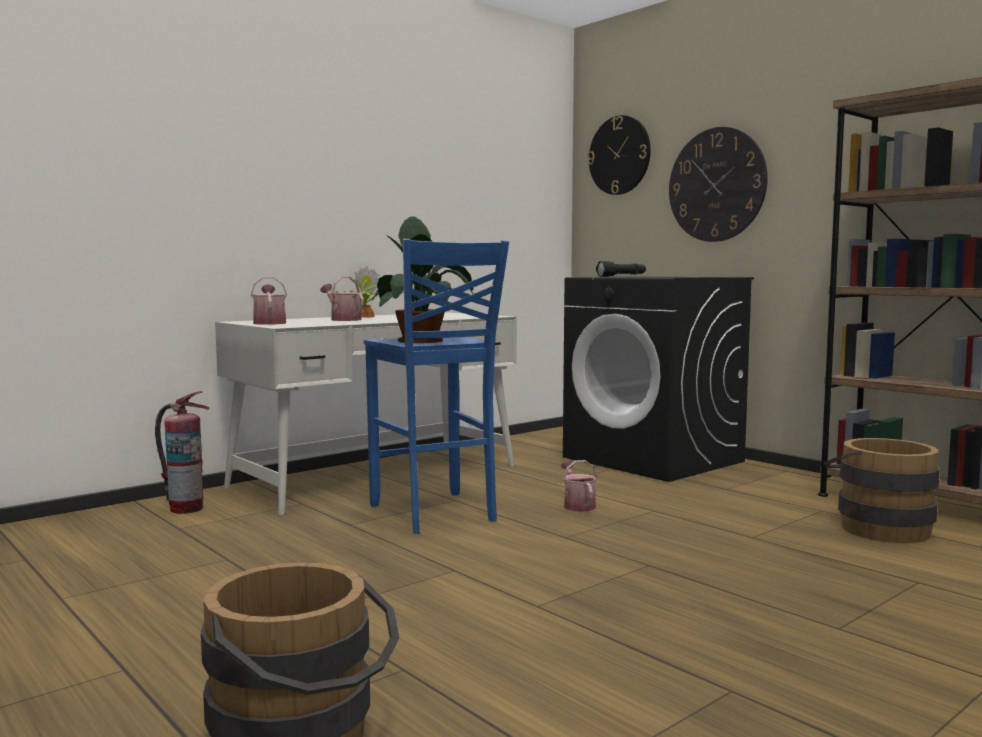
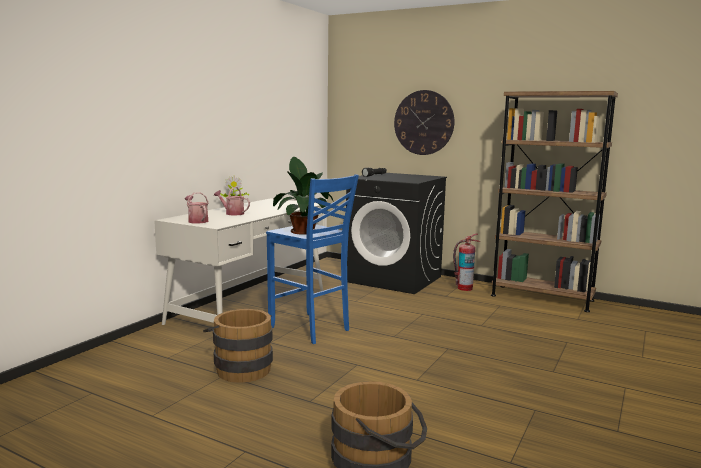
camera: 20 degrees left, 5 degrees up
(186, 508) = (155, 343): fire extinguisher -> fire extinguisher (464, 288)
(577, 505) = (382, 315): watering can -> none
(619, 155) = (361, 98): wall clock -> none
(878, 527) = (530, 313): brown bucket -> brown bucket (241, 368)

